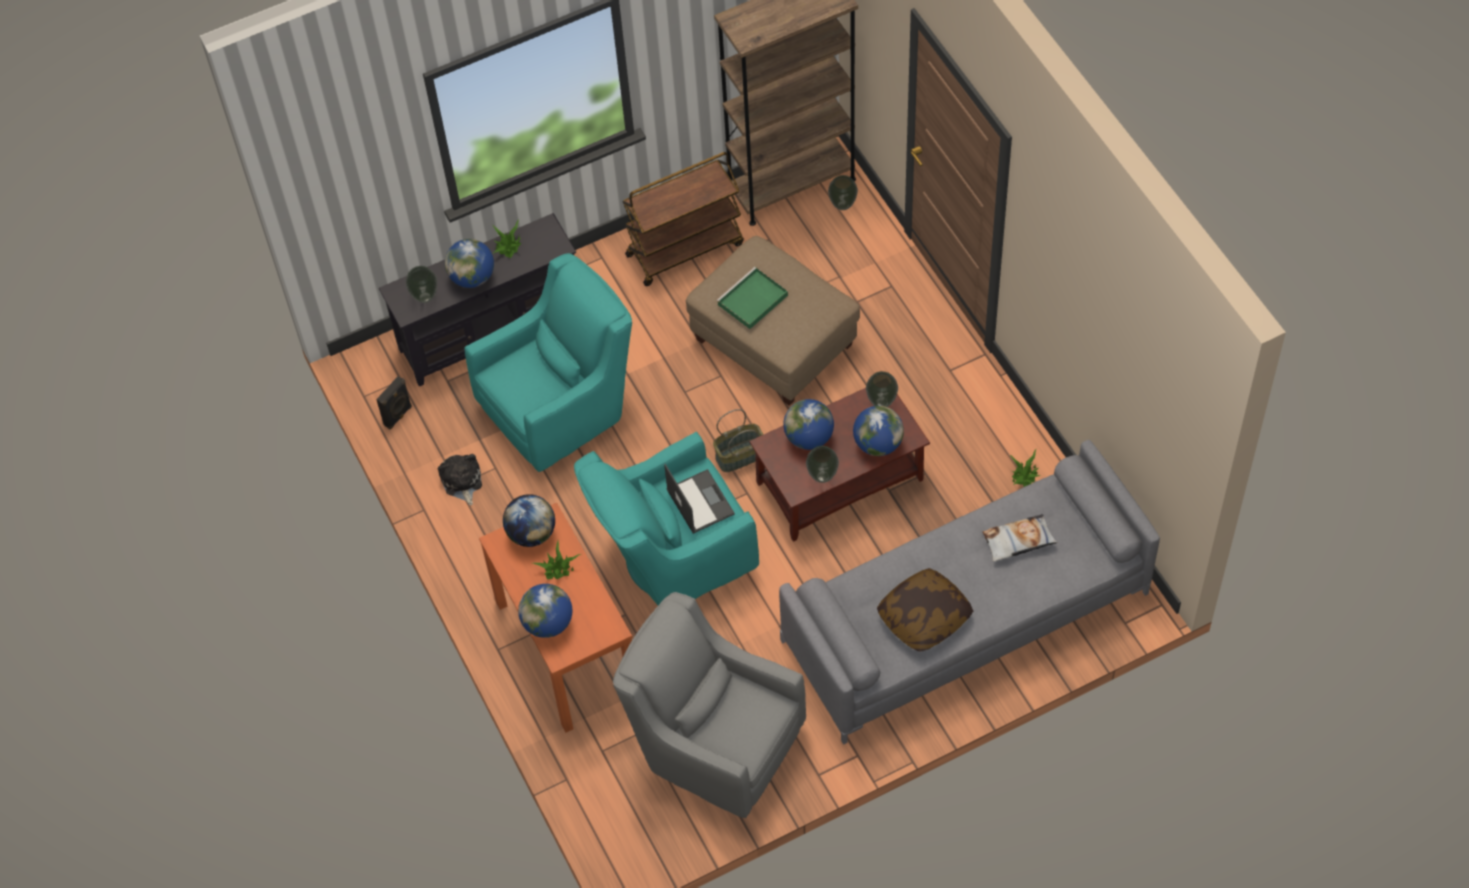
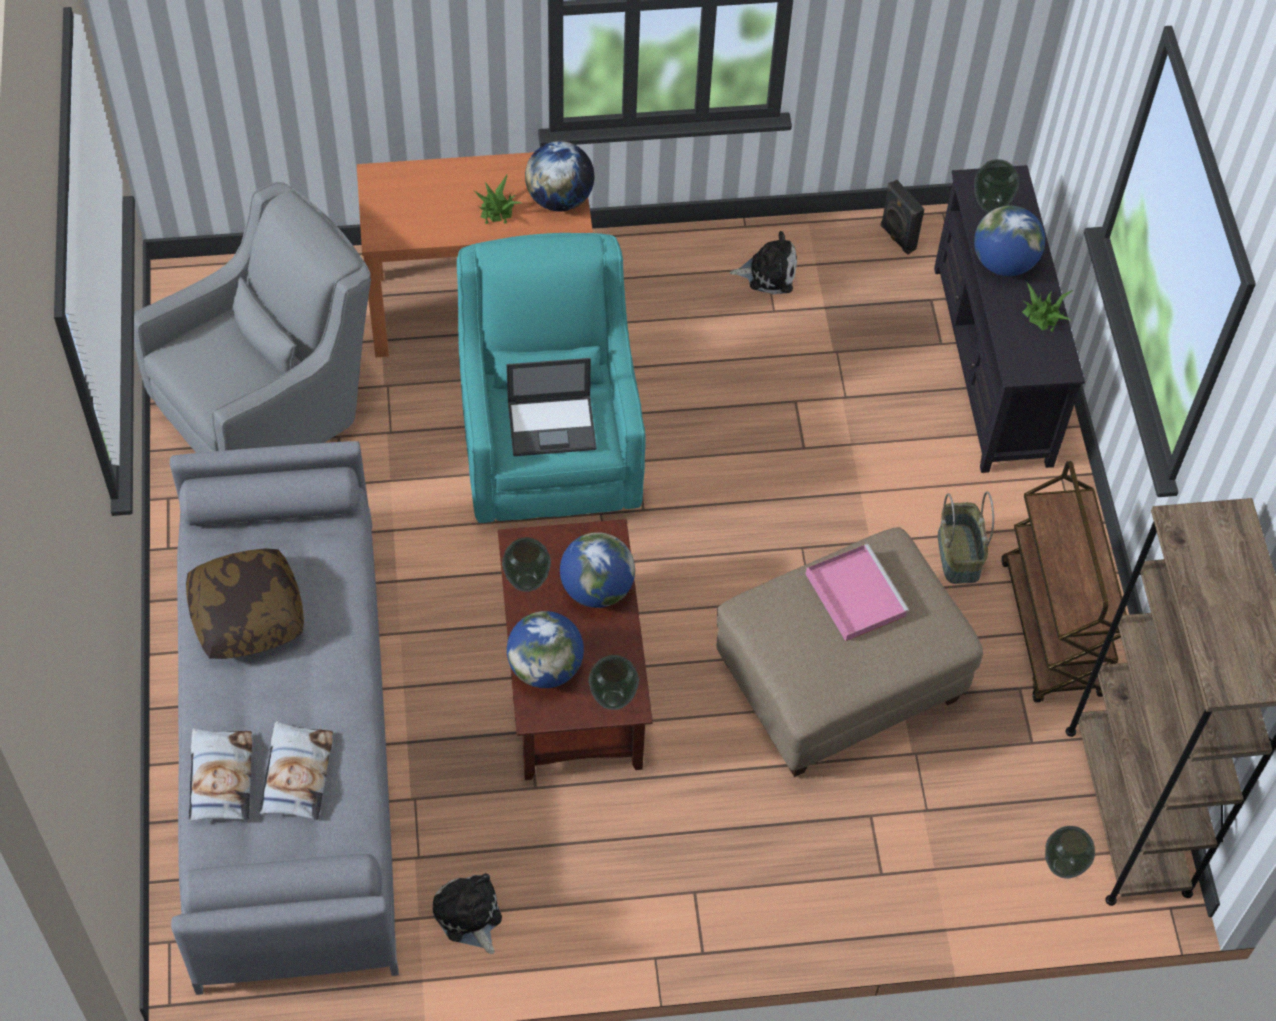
camera: 105 degrees right, 0 degrees up
(548, 623) = (425, 179): globe -> none
(562, 408) = (834, 404): turquoise armchair -> none
(740, 455) = (670, 576): basket -> basket (959, 555)
(752, 301) = (854, 593): green tray -> pink tray
(1025, 475) = (468, 916): potted plant -> plush toy
(1042, 580) = (220, 778): none -> pillow

